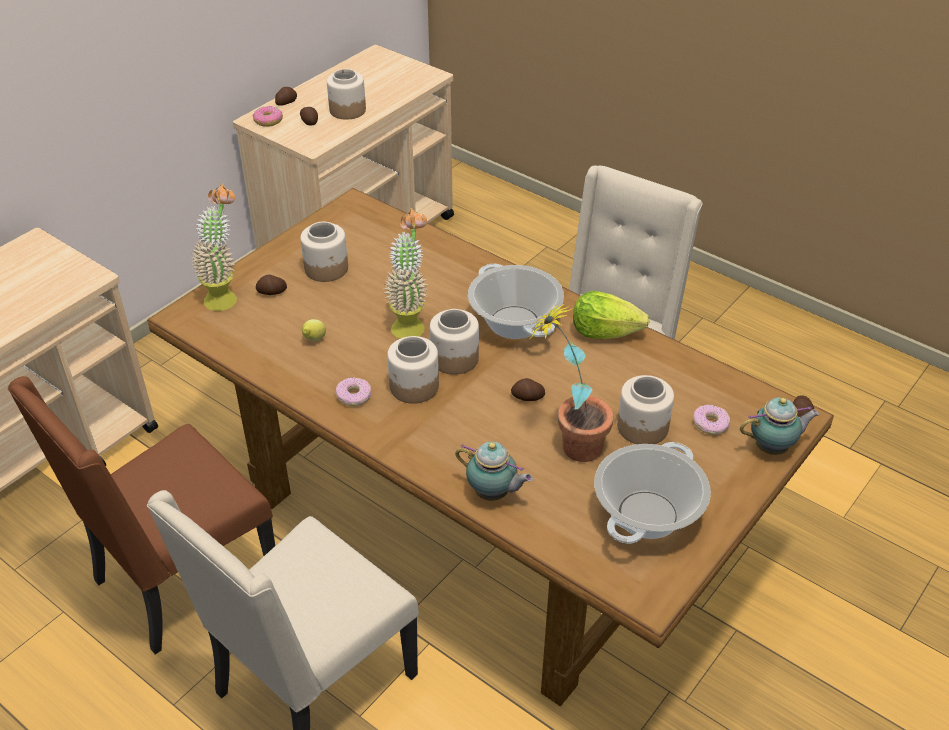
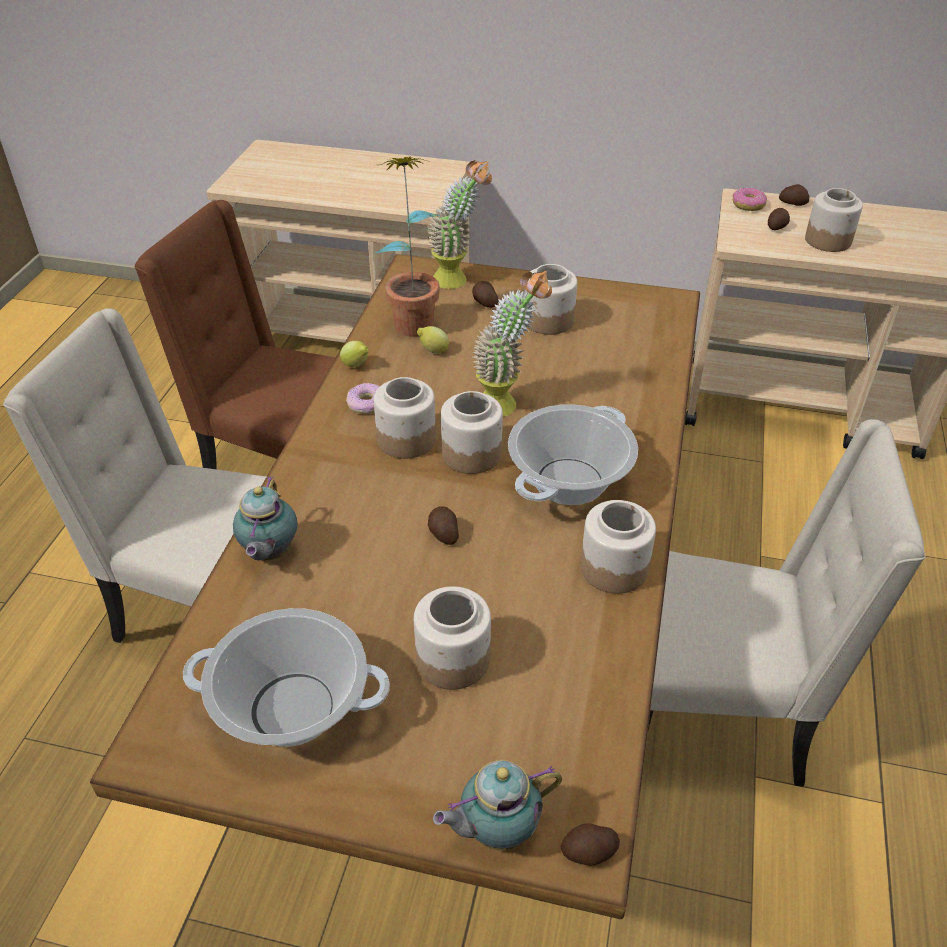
camera: 65 degrees right, 0 degrees up
(297, 388) = (356, 365): none -> lemon
(569, 444) = (383, 595): potted plant -> potted plant (413, 318)
(604, 332) = (614, 568): lettuce -> jar
(710, 424) = (503, 735): donut -> none
(773, 448) = (496, 831): teapot -> teapot turned 105 degrees clockwise

